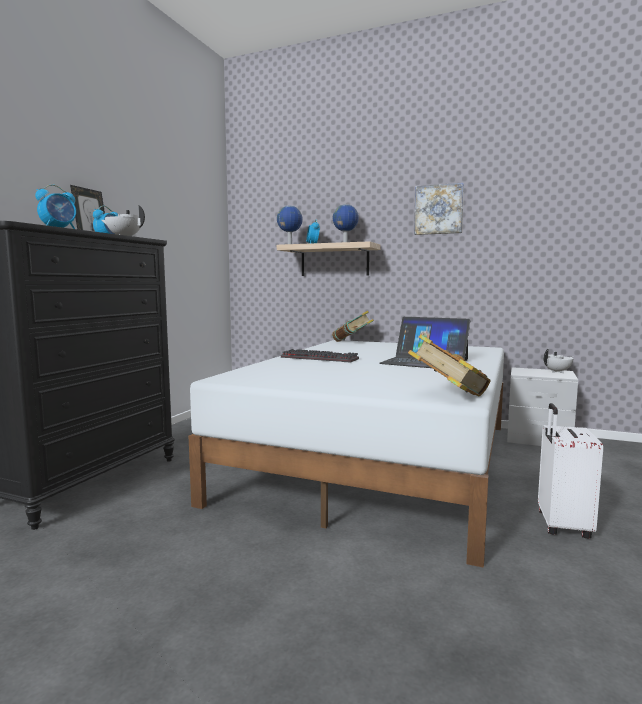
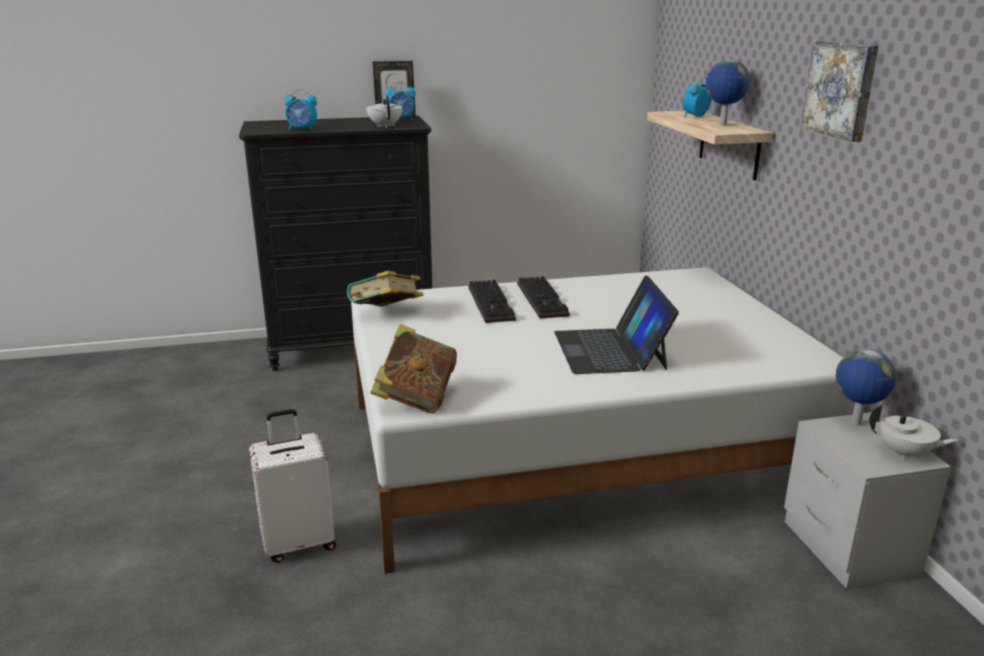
camera: 55 degrees right, 15 degrees up
(290, 244) = (664, 113): globe -> globe (855, 423)
(303, 364) = (493, 304): none -> keyboard
(352, 342) = (703, 280): book -> book (386, 314)
(561, 525) = (529, 610): white suitcase -> white suitcase (299, 543)

